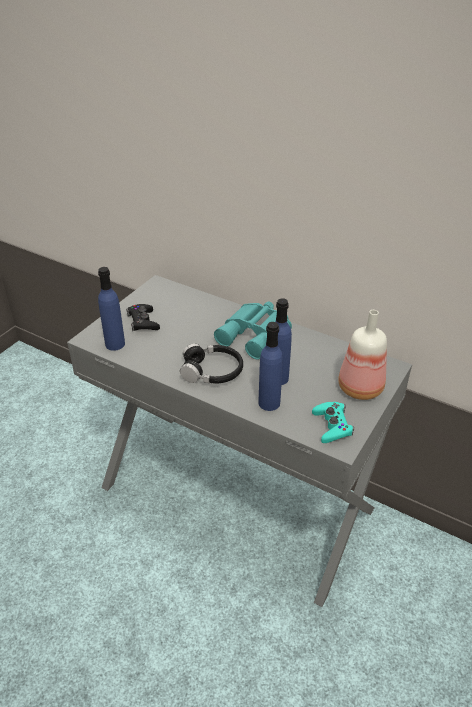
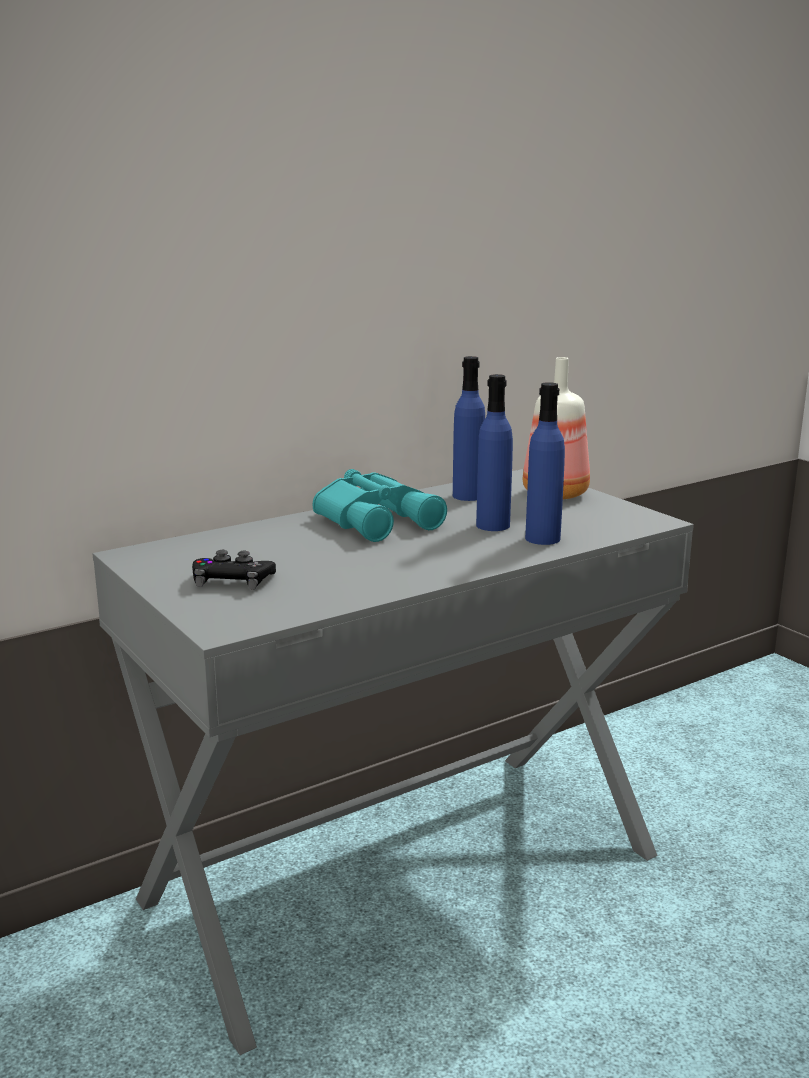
camera: 65 degrees left, 20 degrees down
(115, 344) = (271, 610): blue bottle -> blue bottle (468, 496)
(212, 371) = (435, 557): black headphones -> none
(332, 426) = (616, 518): turquoise game controller -> none

